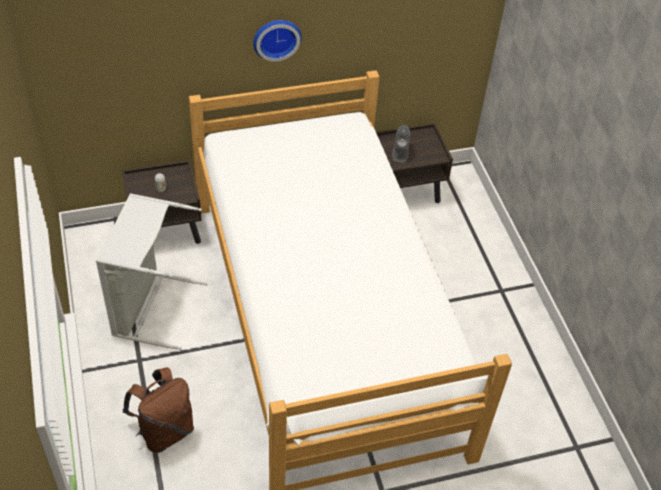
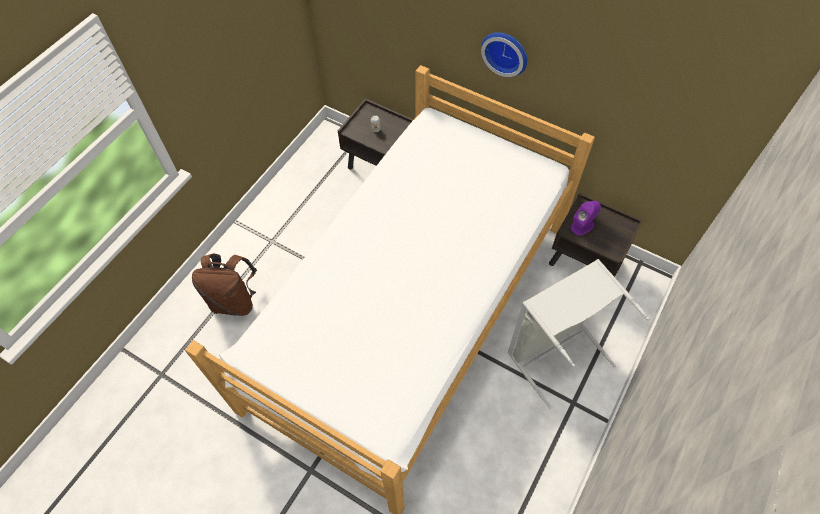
camera: 50 degrees right, 10 degrees up
(150, 307) = (315, 211): grey laundry basket -> grey laundry basket (554, 350)
(400, 153) = (582, 225): grey speaker -> purple speaker

